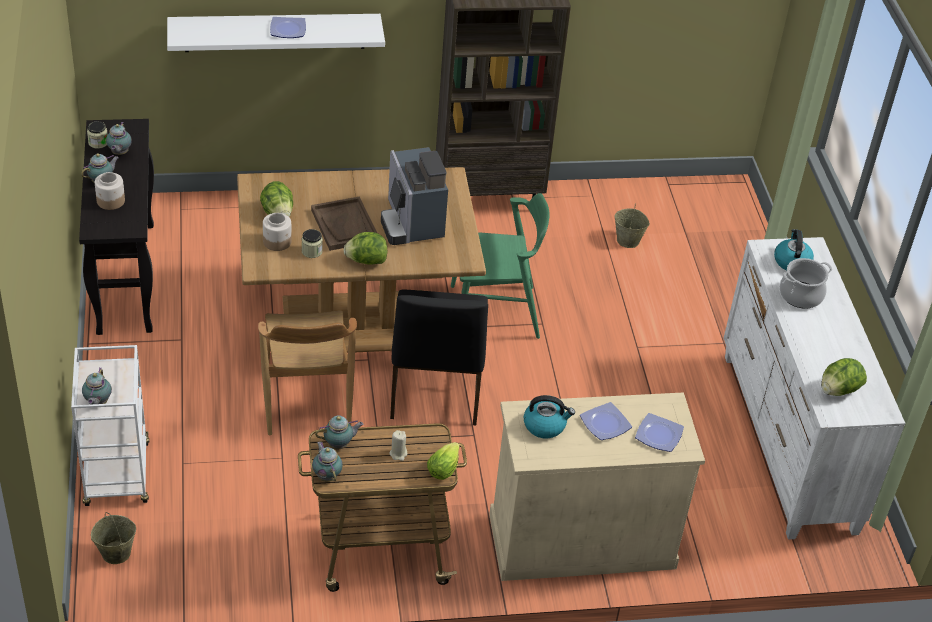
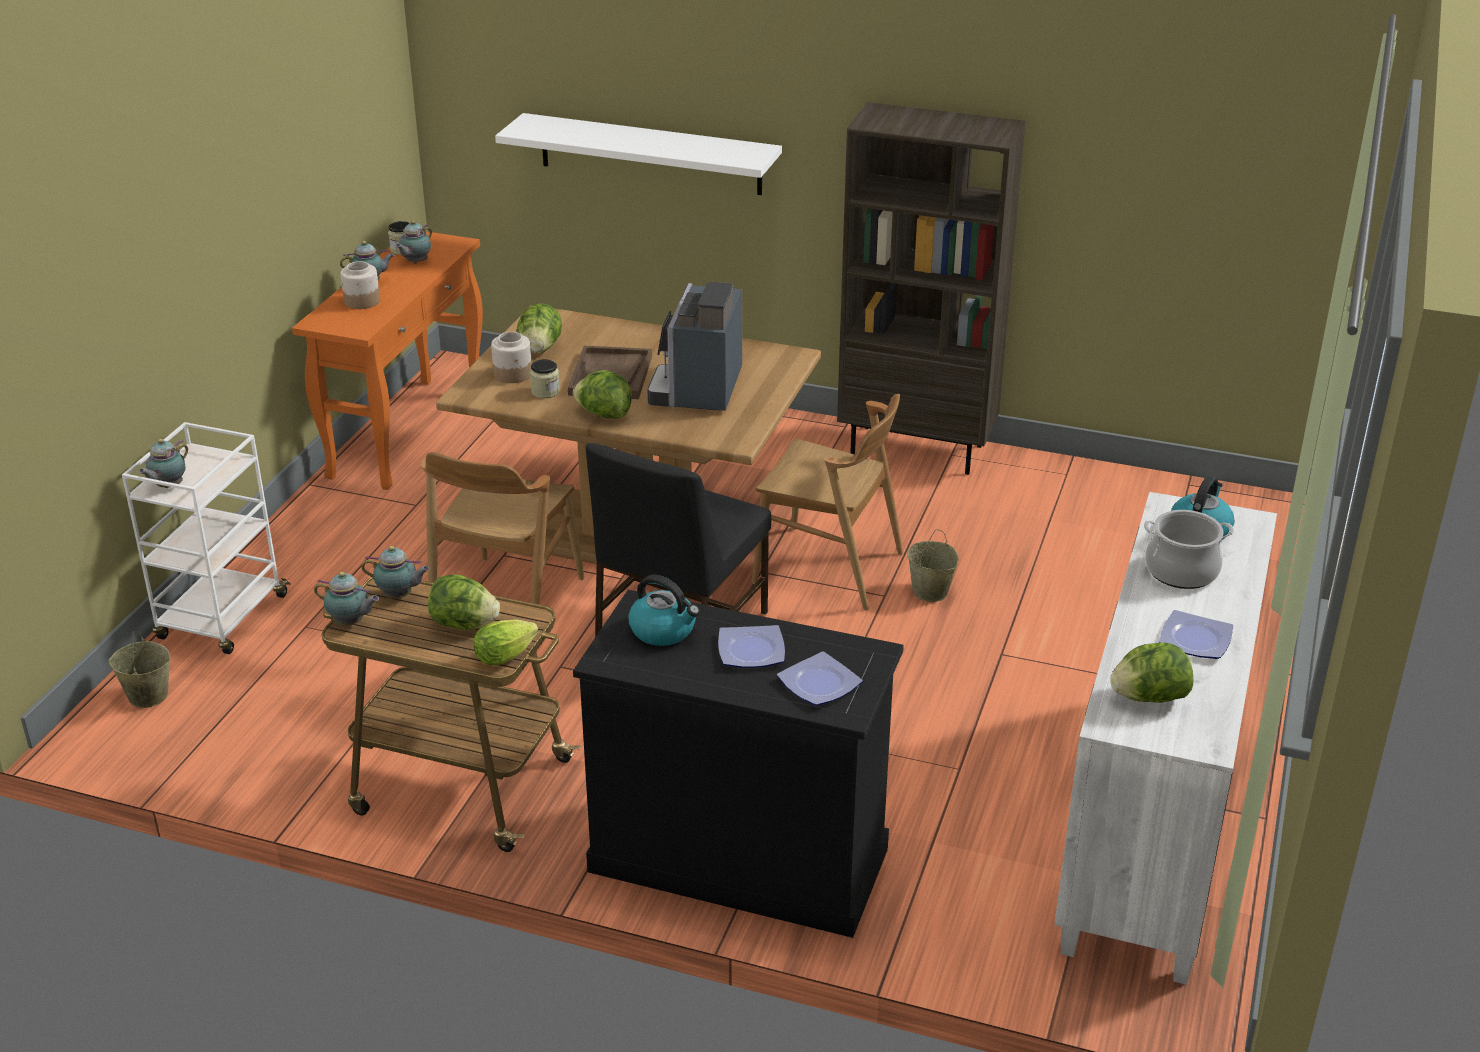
camera: 30 degrees right, 10 degrees down
(125, 277) = (408, 432): black console table -> orange console table
(288, 30) = (651, 143): plate -> plate (1196, 641)
(327, 475) = (350, 623): teapot -> teapot turned 105 degrees clockwise
(398, 453) = (464, 625): beige candle -> lettuce
(495, 312) = (829, 568): green chair -> brown chair
(581, 540) = (739, 859): beige cabinet -> black cabinet
(628, 241) = (1080, 533): beige bucket -> beige bucket (930, 592)

